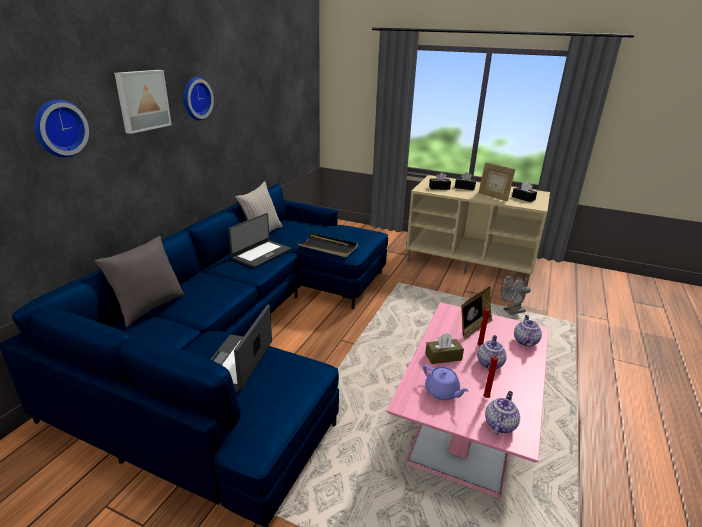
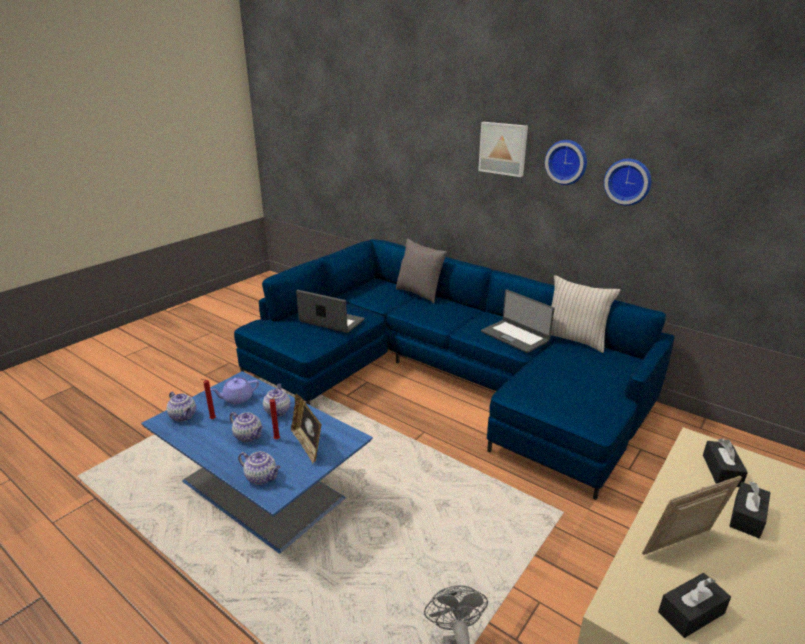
camera: 105 degrees right, 0 degrees up
(58, 128) = (435, 151): wall clock -> wall clock (628, 181)
(328, 247) = (534, 378): black tray -> none
(443, 357) = (277, 411): brown tissue box -> teapot
(466, 420) = (265, 491): pink coffee table -> blue coffee table

